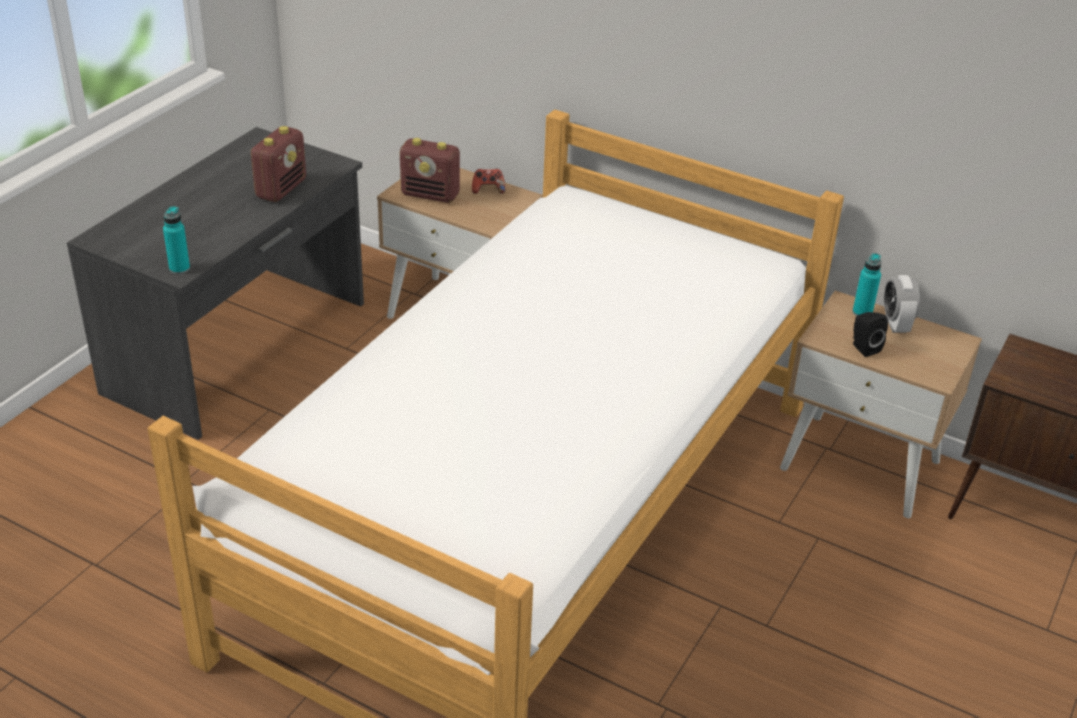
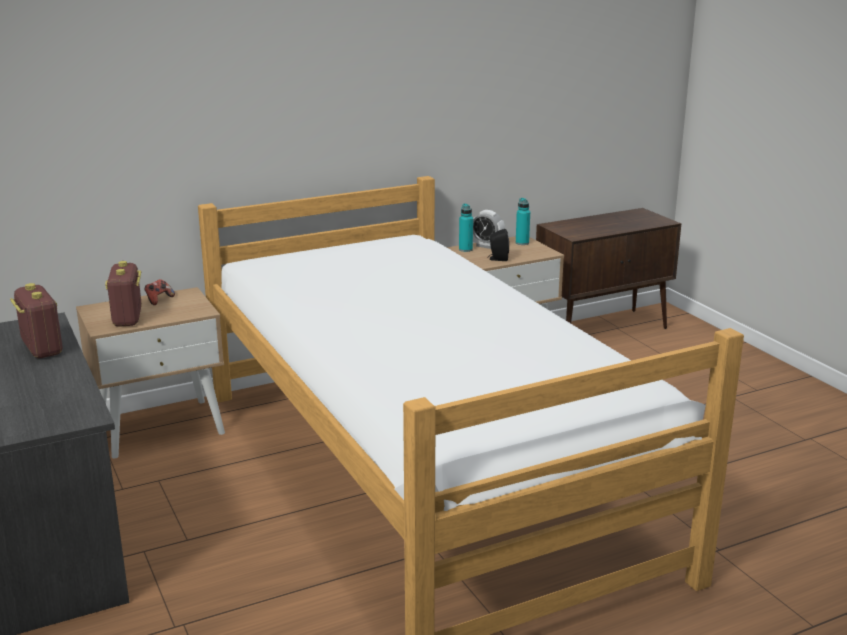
camera: 55 degrees left, 15 degrees down
(179, 268) = (83, 416): turquoise bottle -> turquoise bottle (522, 243)
(431, 195) = (128, 318): radio -> radio turned 120 degrees clockwise

